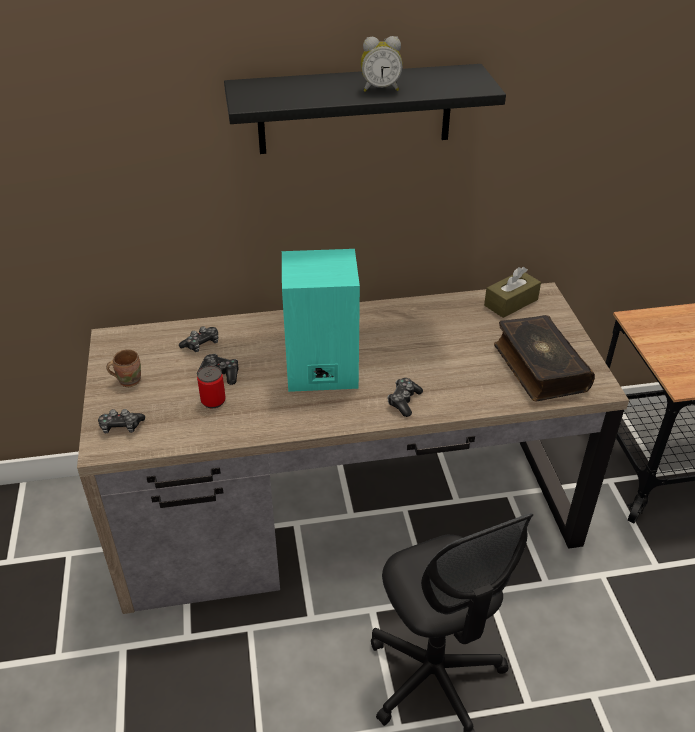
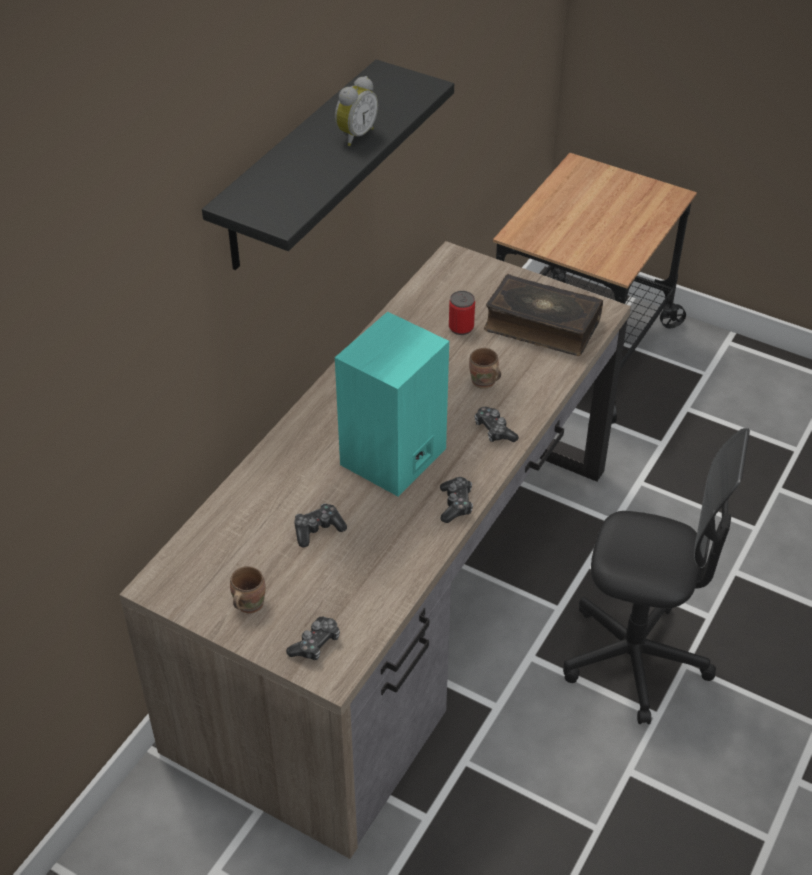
camera: 50 degrees left, 5 degrees up
(201, 344) = (254, 519): game controller -> game controller (456, 504)
(213, 401) = (353, 556): can -> can (461, 327)
(443, 371) = (483, 383): none -> brown mug
(511, 302) = (442, 283): brown tissue box -> none

